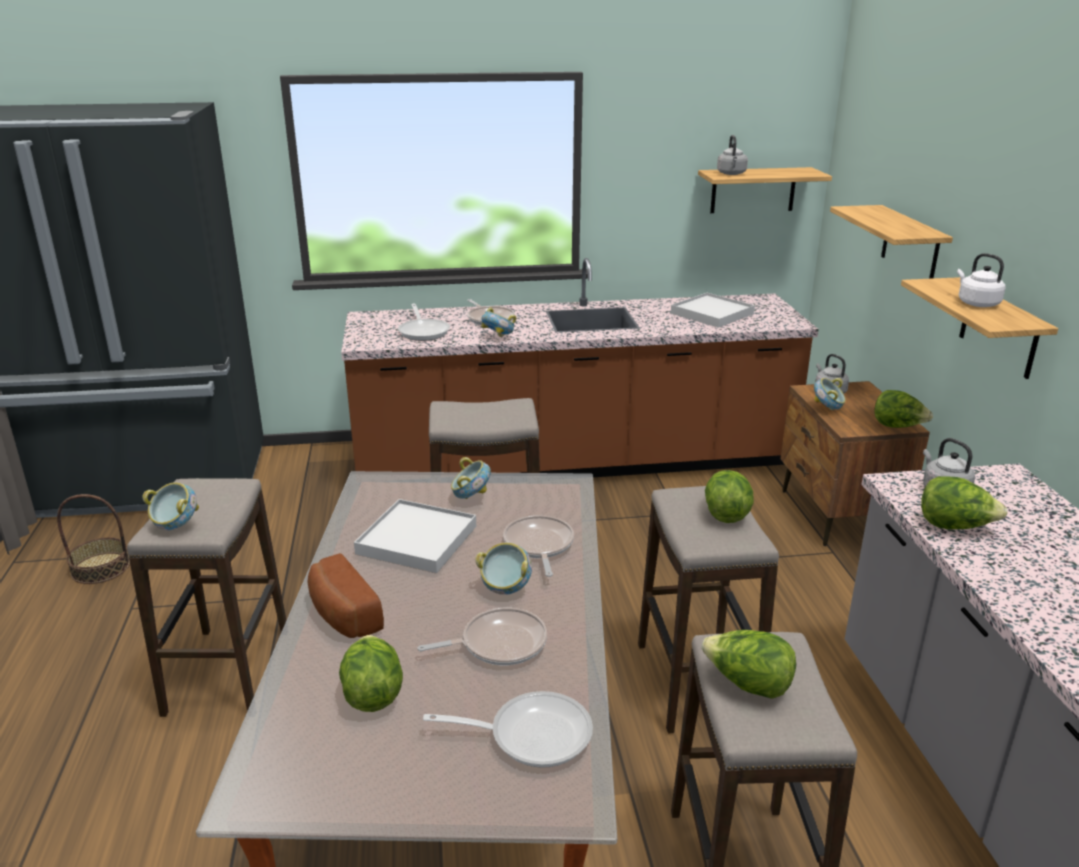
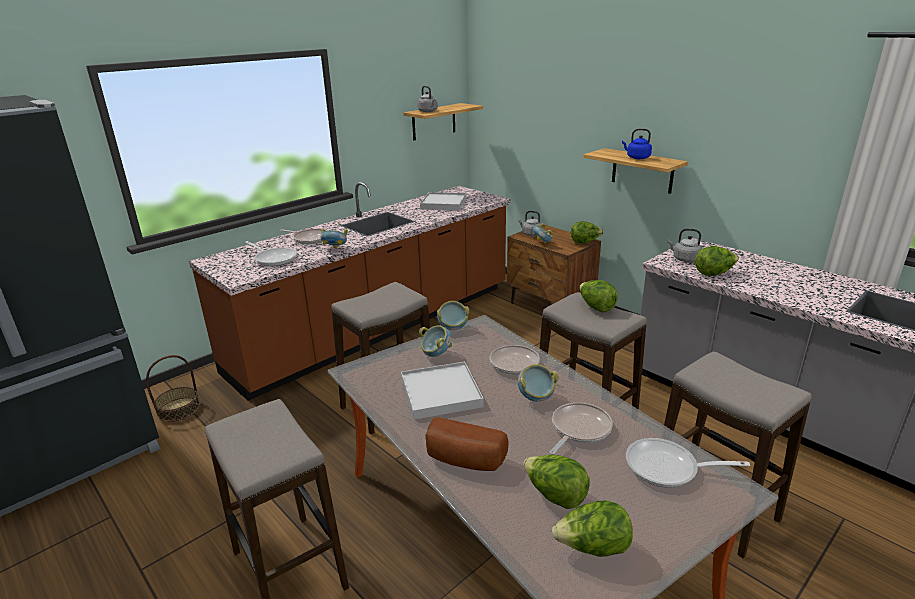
camera: 35 degrees left, 0 degrees up
(101, 568) = (67, 554): basket -> basket (179, 409)
(176, 526) = (265, 458): bowl -> bowl (452, 328)
(531, 734) = (668, 468): frying pan -> frying pan turned 135 degrees counterclockwise
(747, 685) = (732, 386): lettuce -> lettuce (592, 548)
(910, 245) = (557, 137): shelf -> none
(976, 303) = (637, 158): white kettle -> blue kettle

